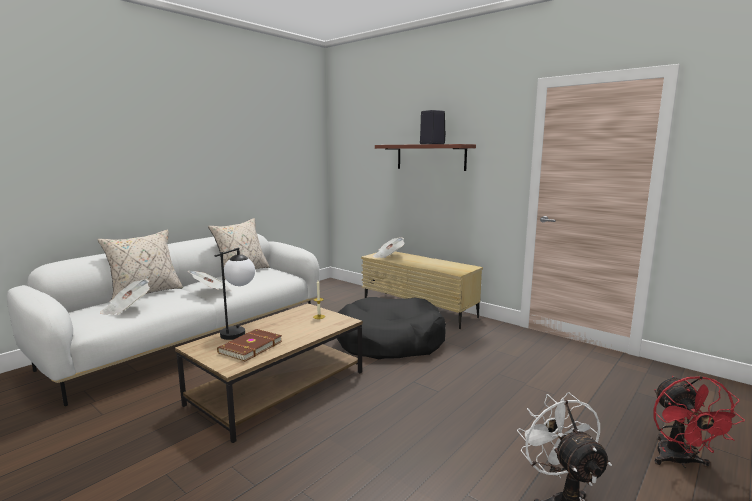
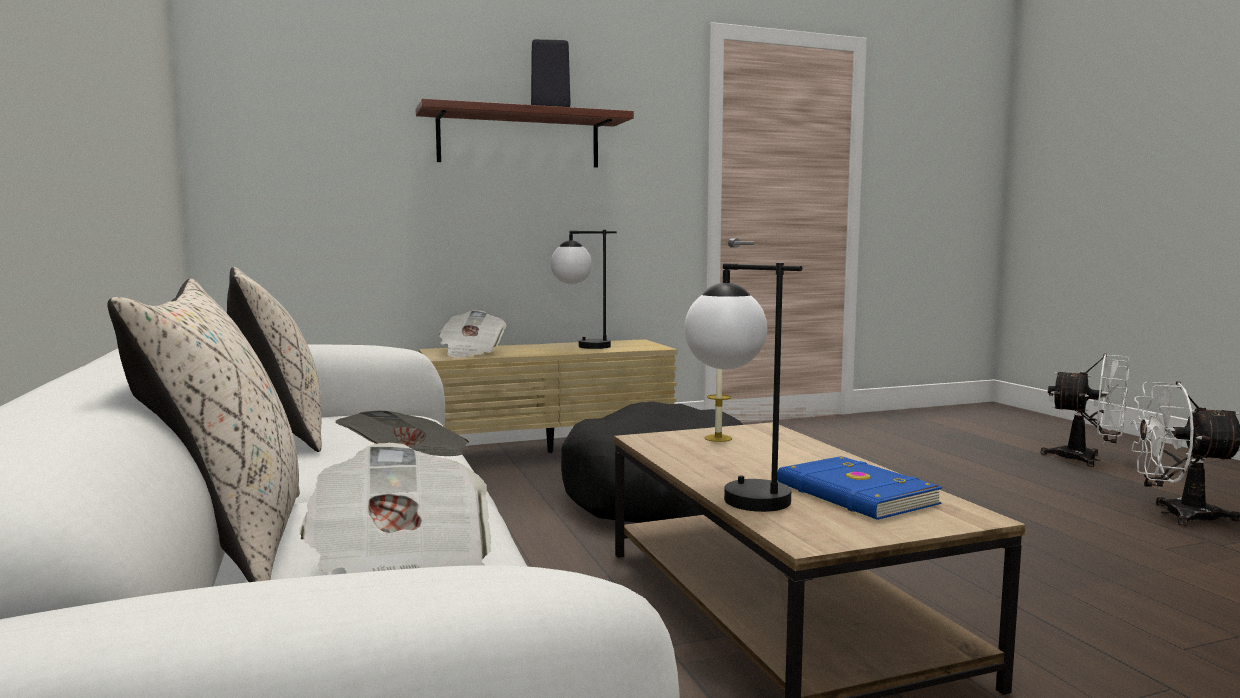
camera: 60 degrees left, 5 degrees down
(249, 347) = (854, 494): brown book -> blue book
(435, 263) = (581, 346): none -> table lamp
(679, 461) = (1087, 459): red fan -> white fan

